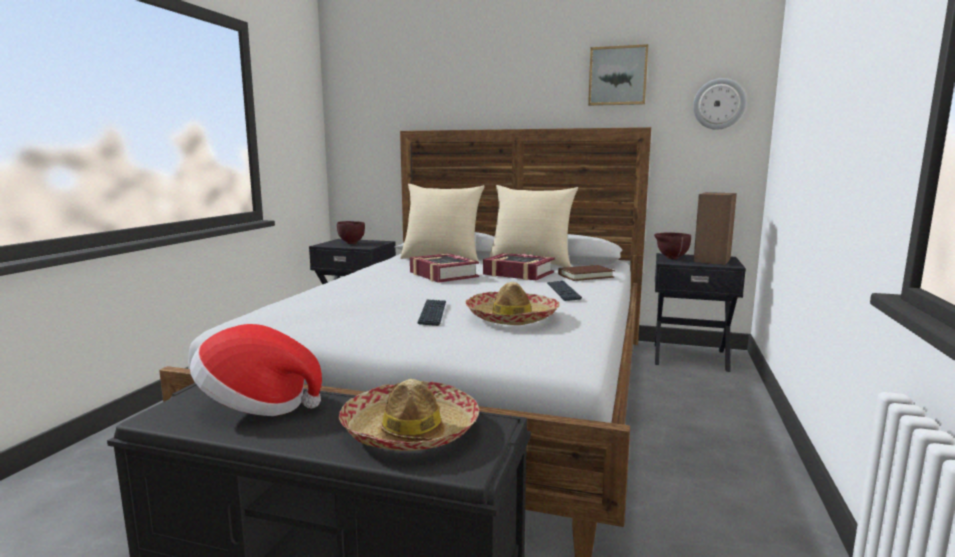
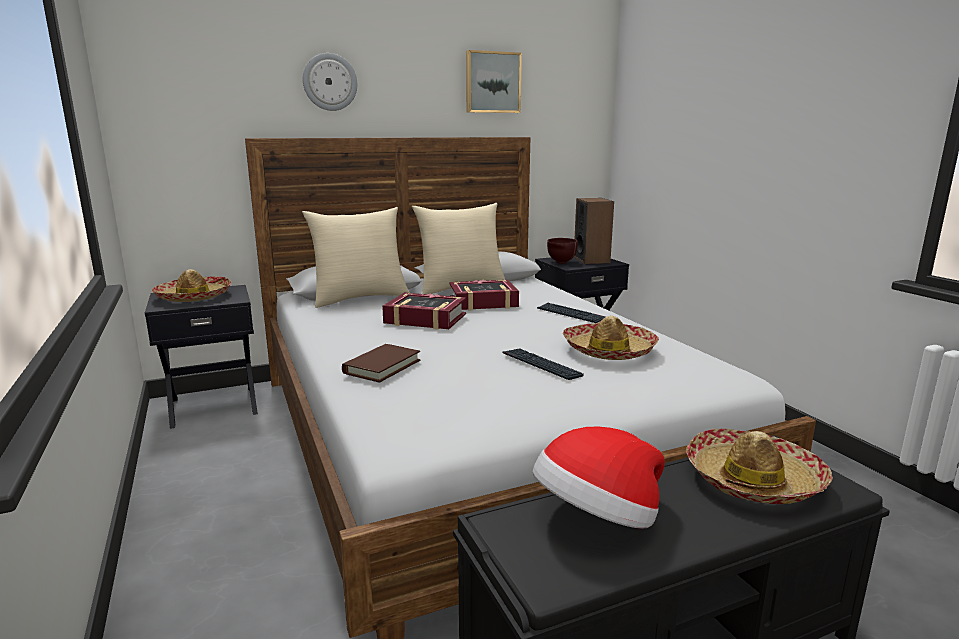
camera: 40 degrees left, 5 degrees up
(350, 243) = (194, 297): brown bowl -> hat
(585, 276) = (541, 293): brown book -> brown book (382, 366)
(719, 104) = (576, 115): wall clock -> wall clock (330, 82)

